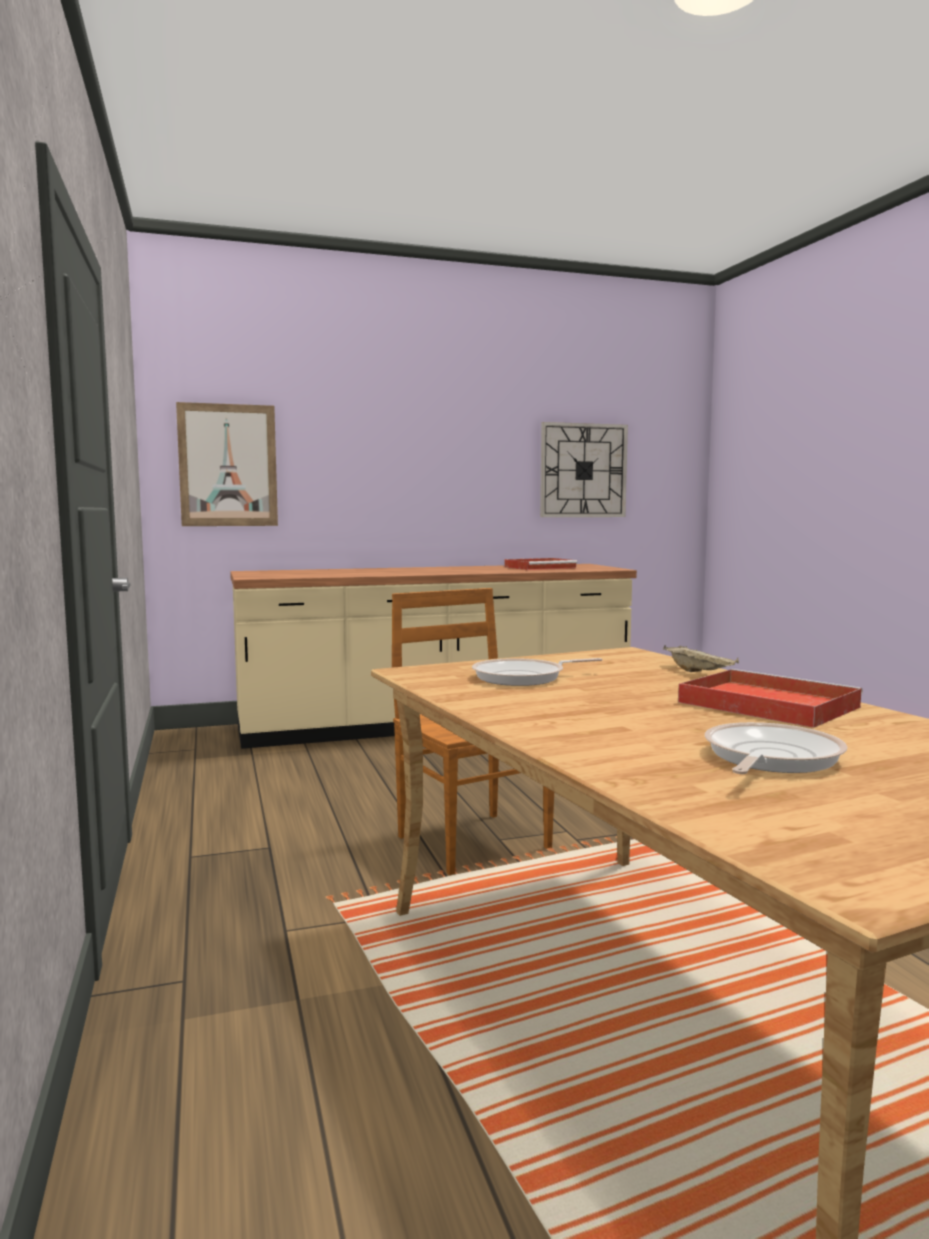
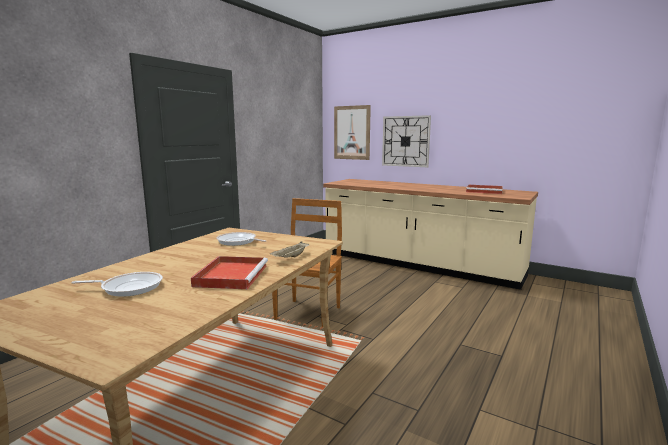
camera: 50 degrees right, 5 degrees up
(583, 470) = (541, 132): wall clock -> wall clock (405, 141)

